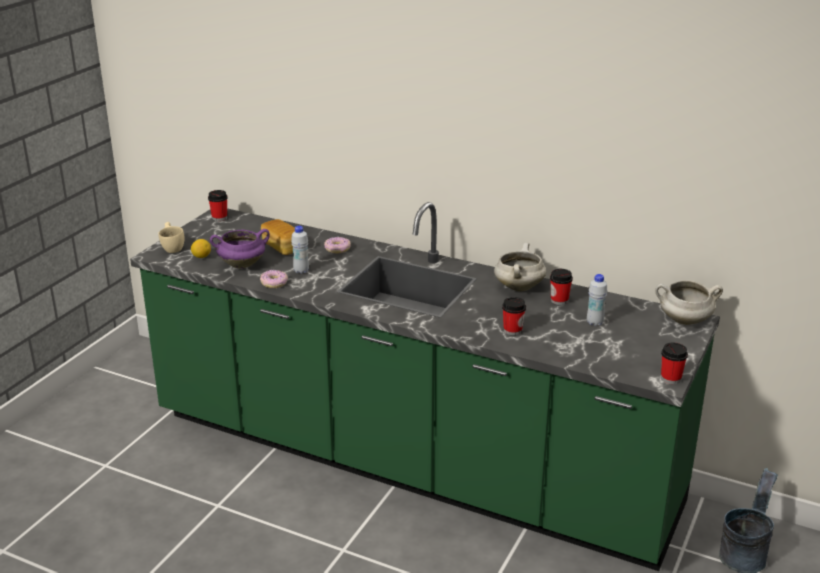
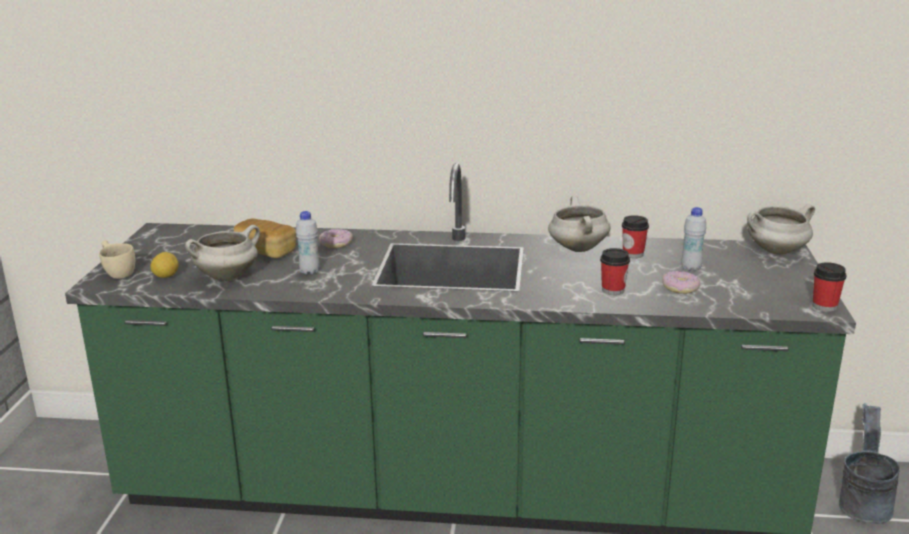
camera: 20 degrees left, 5 degrees down
(219, 218) = (161, 234): cup -> none
(242, 264) = (227, 276): purple cooking pot -> white cooking pot
(274, 283) = (285, 289): donut -> donut (680, 287)

